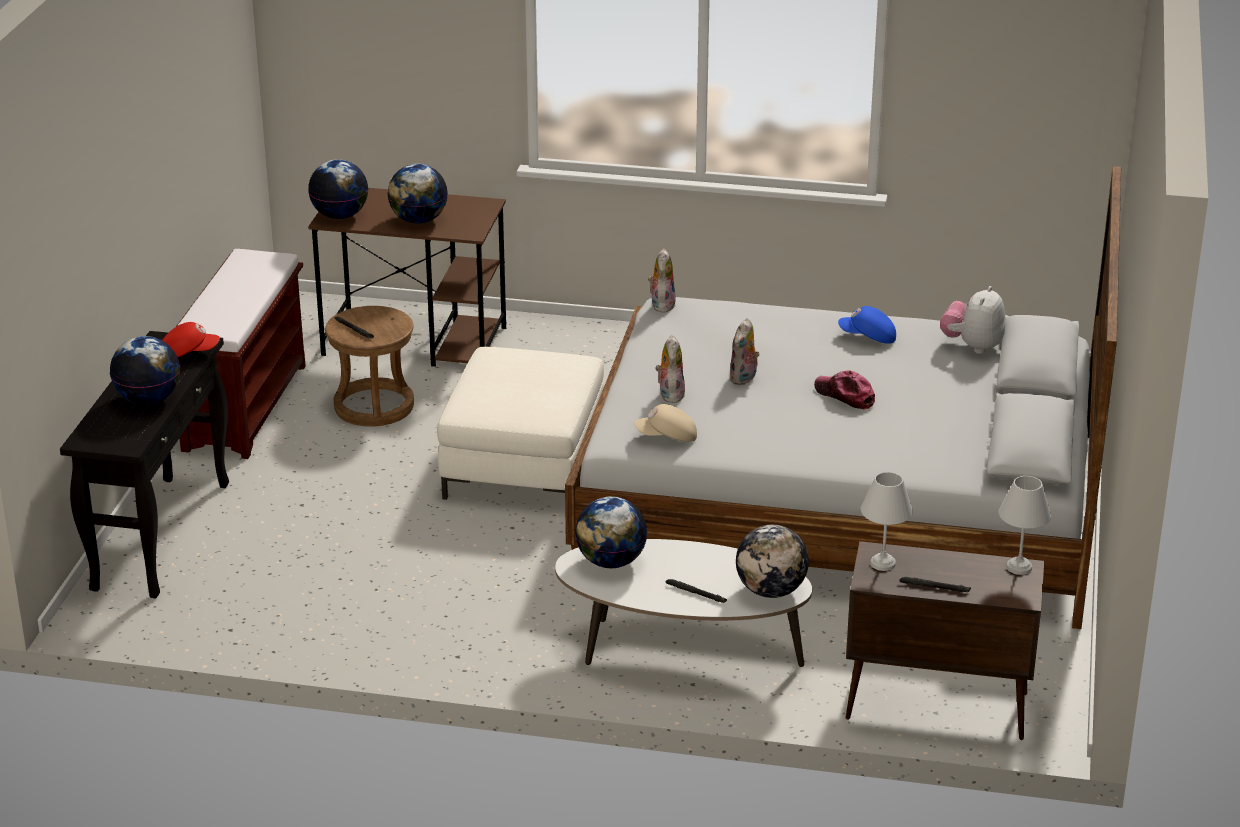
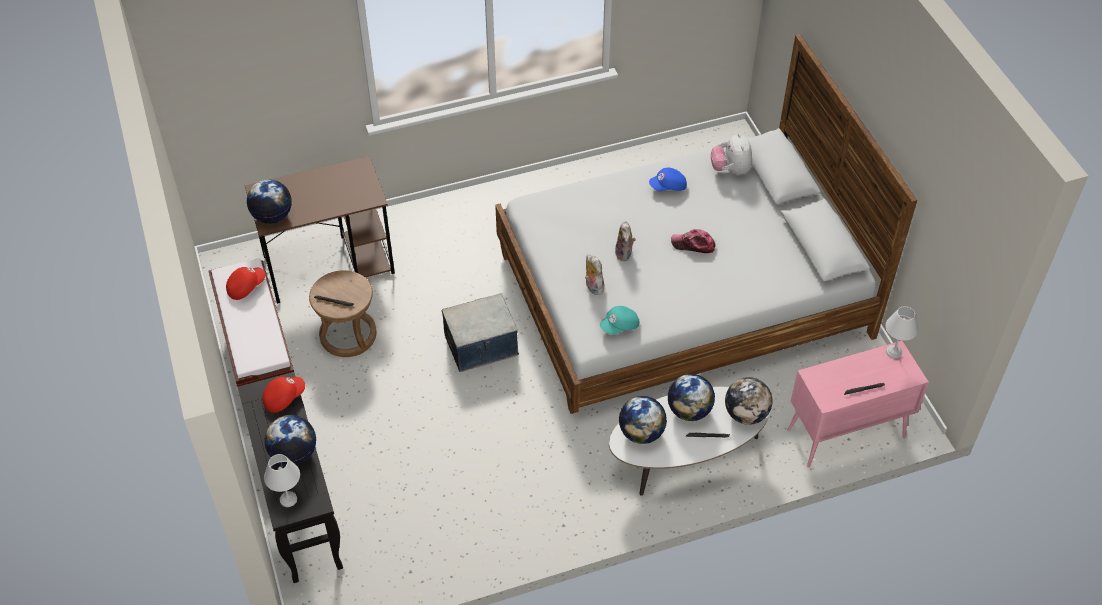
camera: 30 degrees left, 20 degrees up
(256, 271) = (246, 287): none -> red cap
(418, 220) = (329, 200): globe -> globe (689, 411)
(524, 465) = (481, 346): white ottoman -> storage box
(661, 304) = (526, 207): plush toy -> none
(667, 437) = (620, 326): beige cap -> turquoise cap
(881, 563) = (822, 383): white table lamp -> white table lamp (287, 499)
(934, 706) = (845, 434): brown cabinet -> pink cabinet

